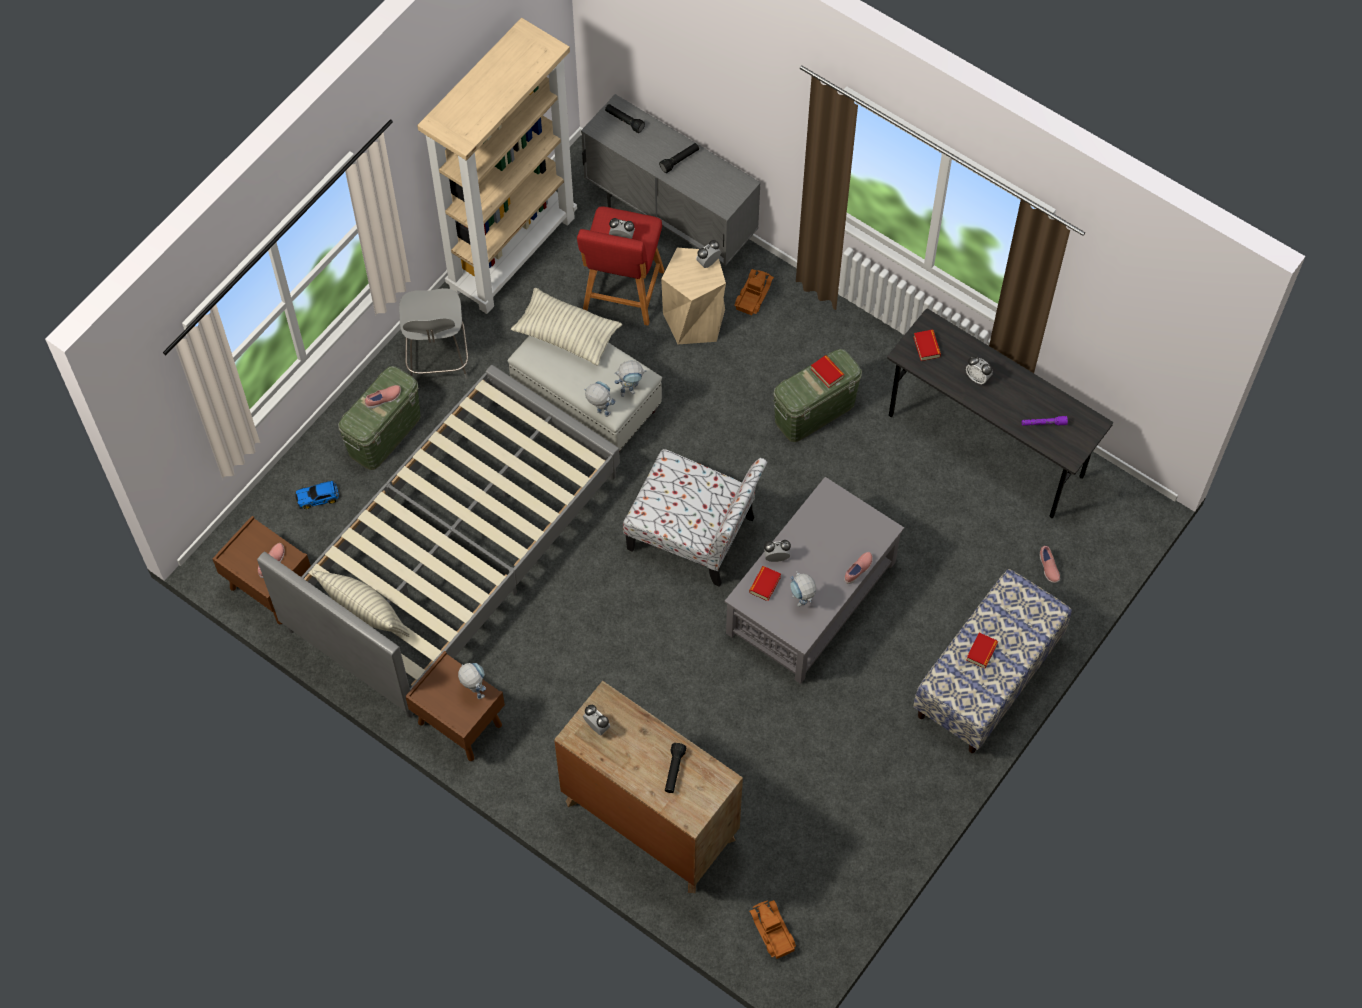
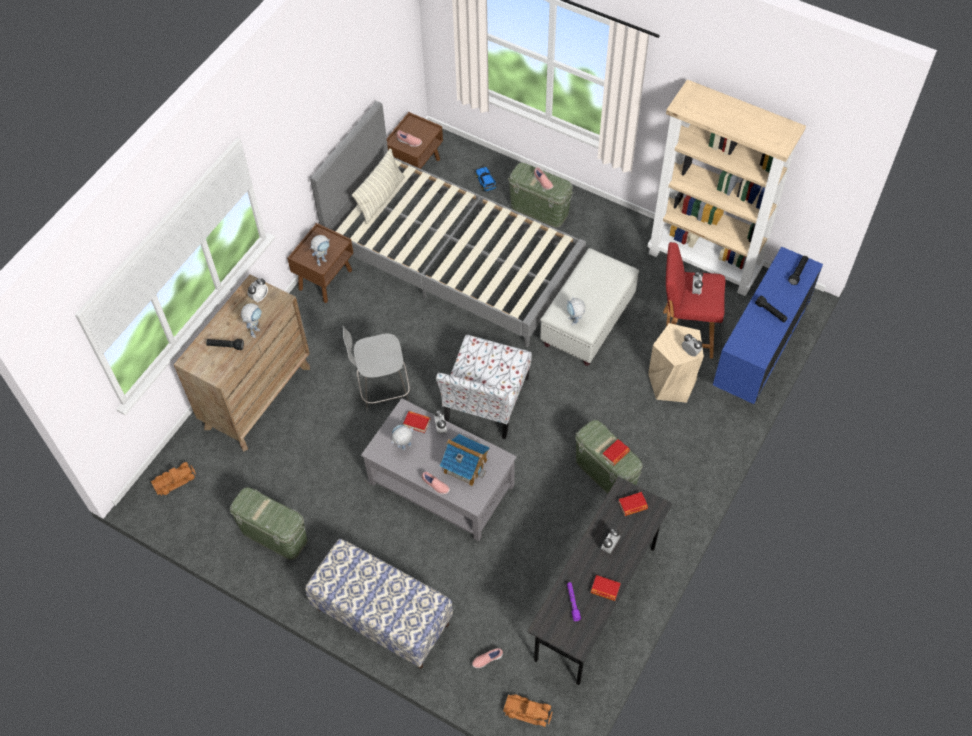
camera: 85 degrees right, 5 degrees down
(437, 359) = (605, 230): grey chair -> grey chair (382, 389)
(566, 334) = (616, 278): pillow -> none
(599, 411) = (553, 305): toy robot -> toy robot (256, 330)
(671, 223) = (757, 358): grey cabinet -> blue cabinet
(752, 295) = (704, 420): toy truck -> toy truck (527, 711)
(833, 534) = (465, 466): none -> toy house
(866, 803) = (274, 535): none -> green storage box
(981, 652) = (372, 582): book -> book (605, 589)

